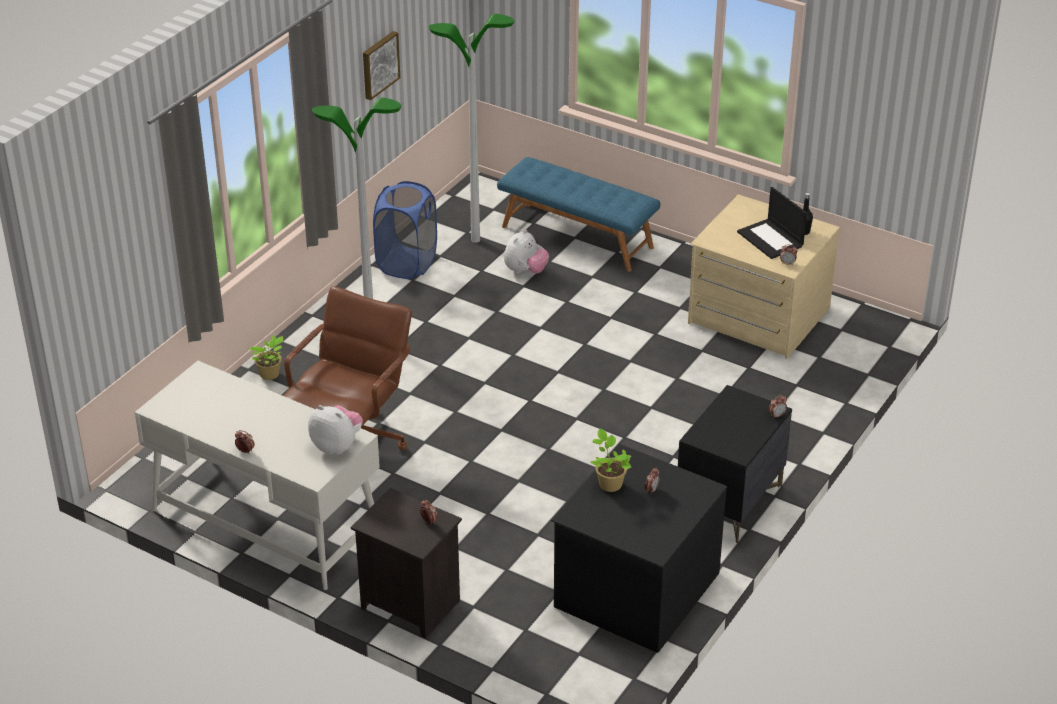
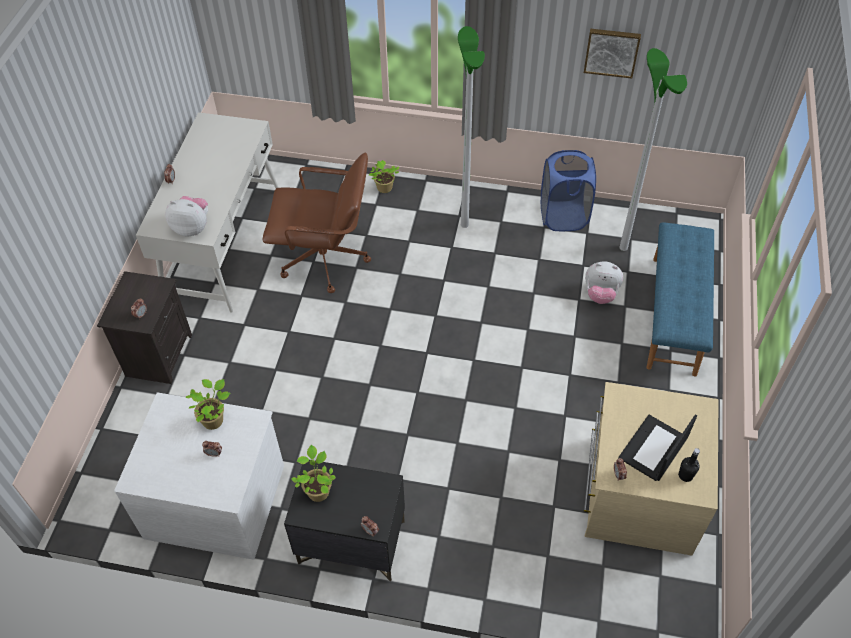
camera: 70 degrees right, 15 degrees up
(337, 446) = (192, 227): plush toy -> plush toy turned 90 degrees counterclockwise
(634, 588) = (216, 499): black dresser -> white dresser
(719, 438) = (318, 490): none -> potted plant

